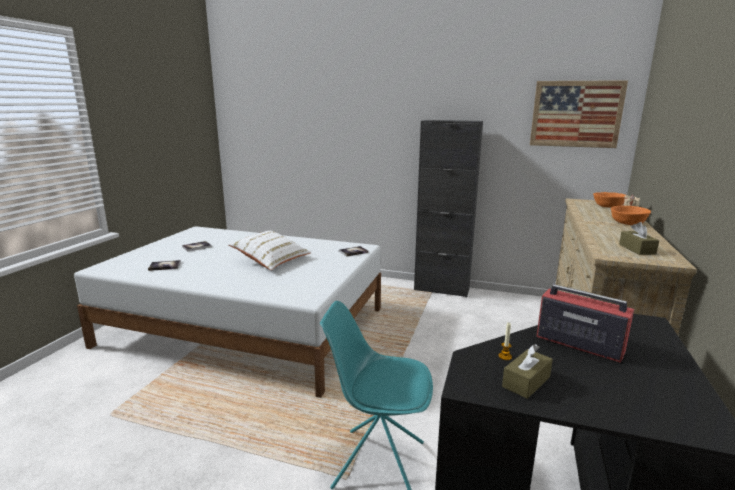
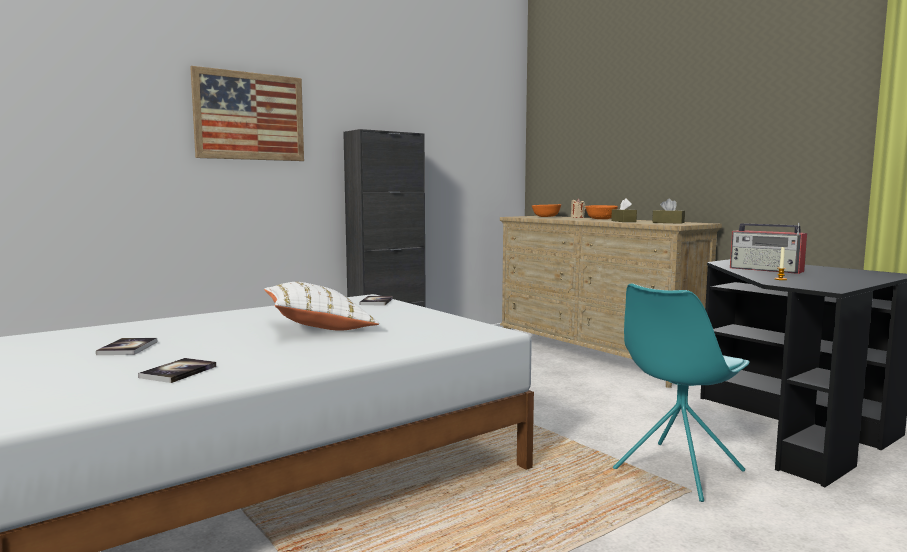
camera: 55 degrees left, 10 degrees down
(526, 382) = (823, 281): brown tissue box -> brown tissue box (623, 221)
(576, 114) = (483, 132): picture -> picture (250, 116)
(578, 343) = (767, 270): radio -> radio turned 120 degrees counterclockwise

